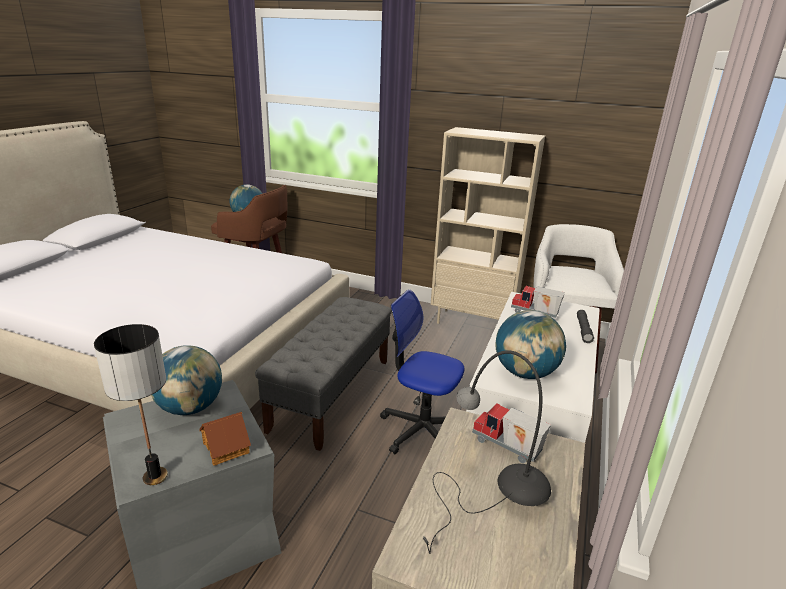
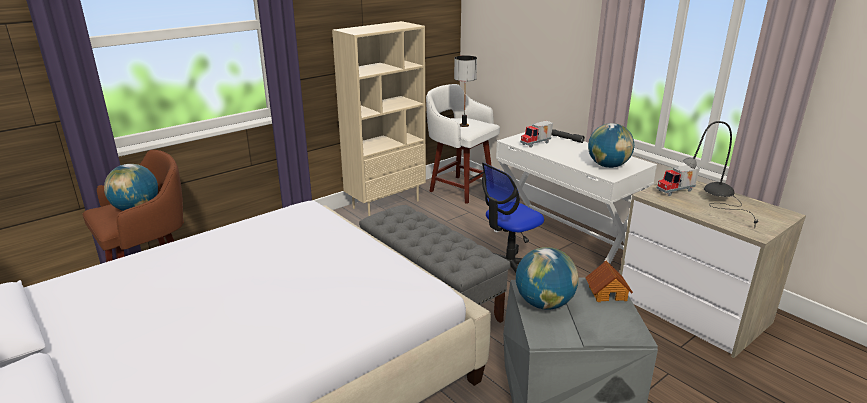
camera: 60 degrees left, 0 degrees up
(154, 477) = (631, 327): table lamp -> table lamp (464, 125)

